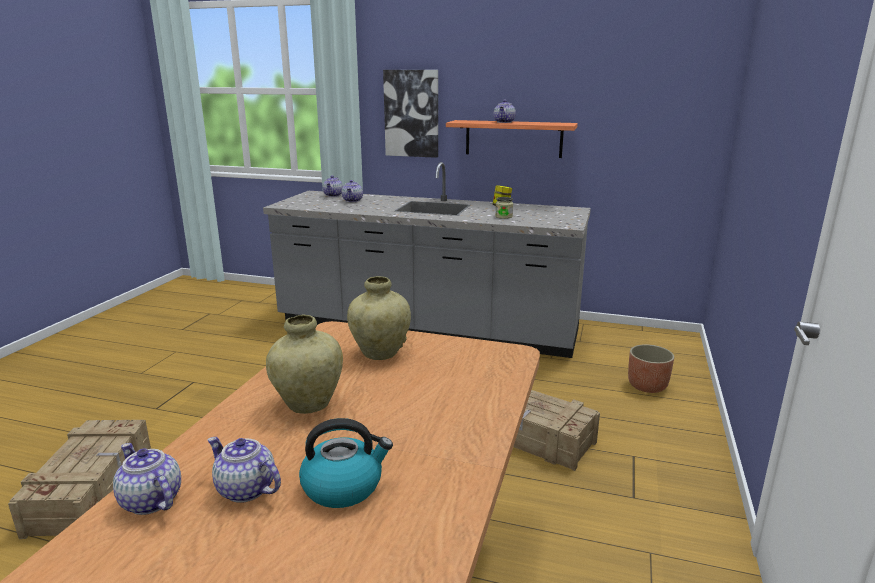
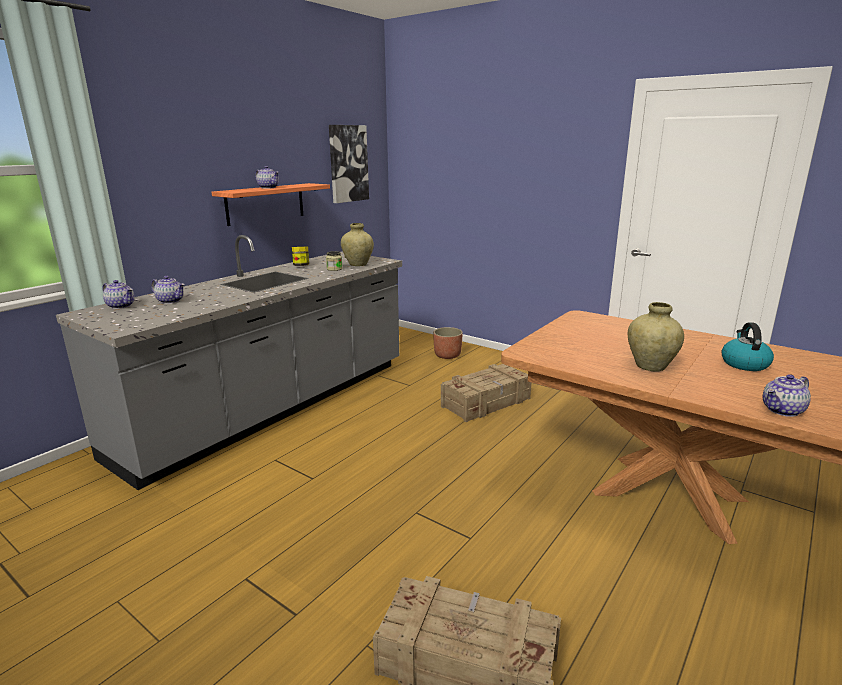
camera: 70 degrees left, 0 degrees up
(245, 489) = (758, 386): teapot -> none
(380, 353) = (571, 343): beige vase -> beige vase (358, 264)
(411, 113) = (163, 189): picture -> picture (348, 163)

